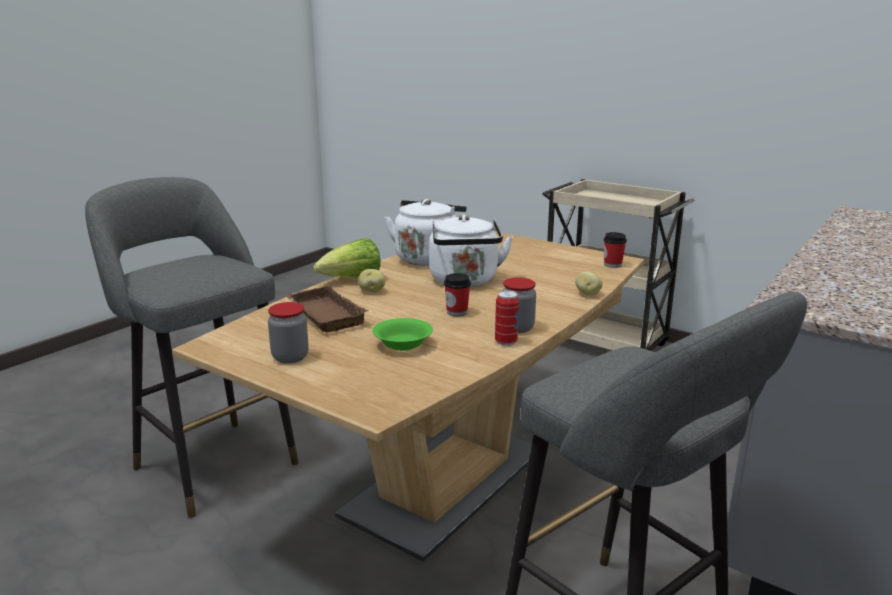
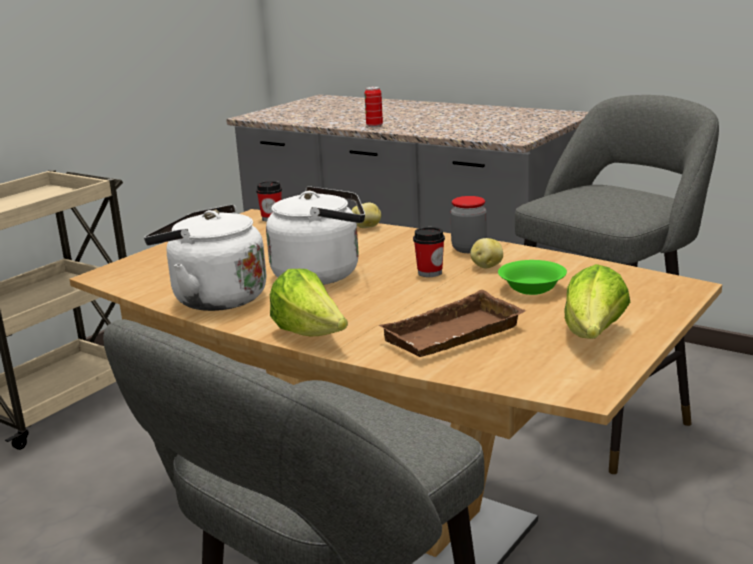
camera: 90 degrees left, 0 degrees up
(290, 357) = (593, 336): jar -> lettuce
(371, 291) = (358, 318): potato -> potato (486, 266)
(506, 342) = (506, 252): can -> can (374, 126)

